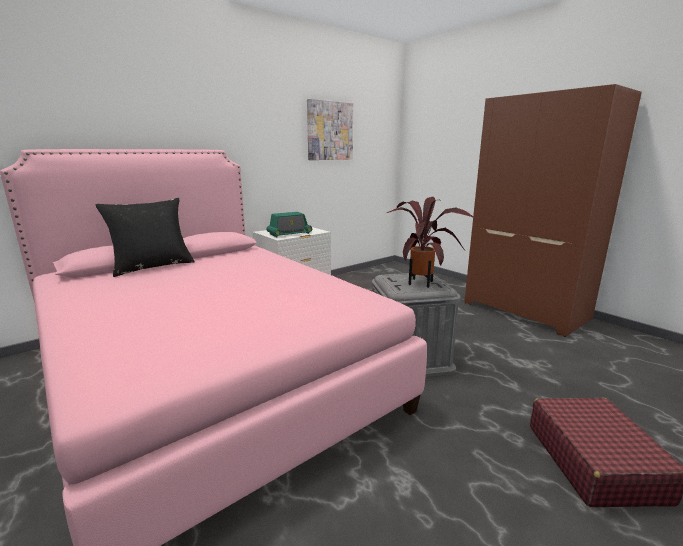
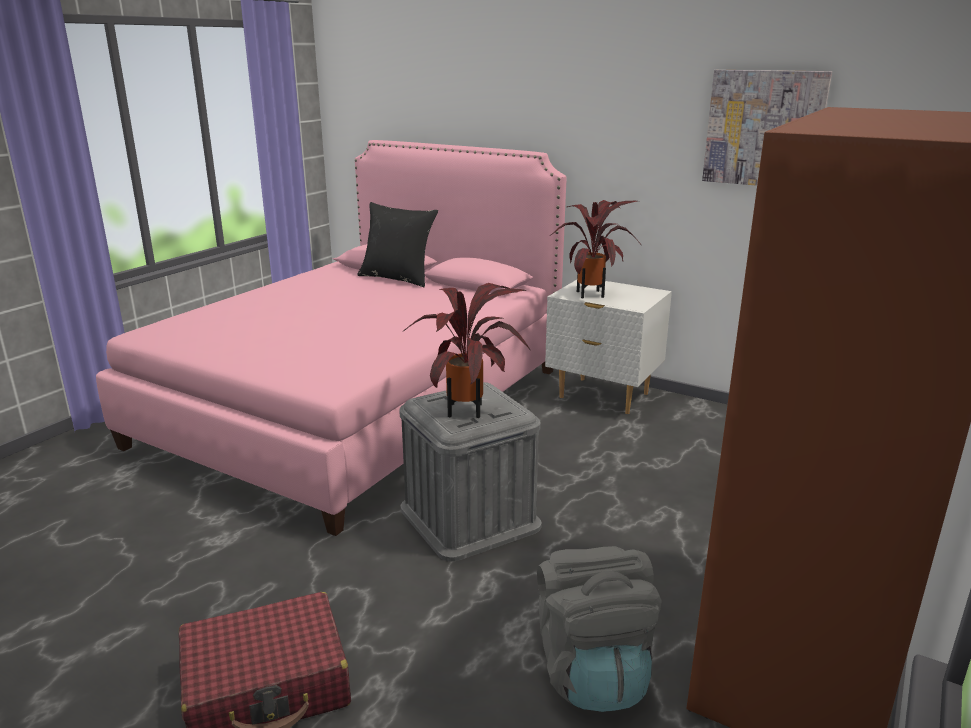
camera: 70 degrees right, 5 degrees up
(289, 233) = (593, 295): radio -> potted plant
(547, 350) = (592, 672): none -> grey backpack

